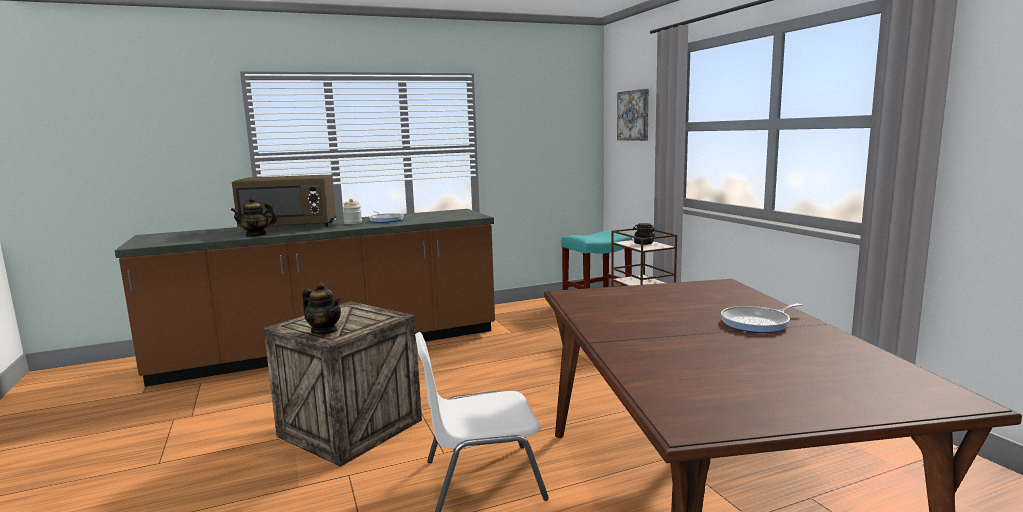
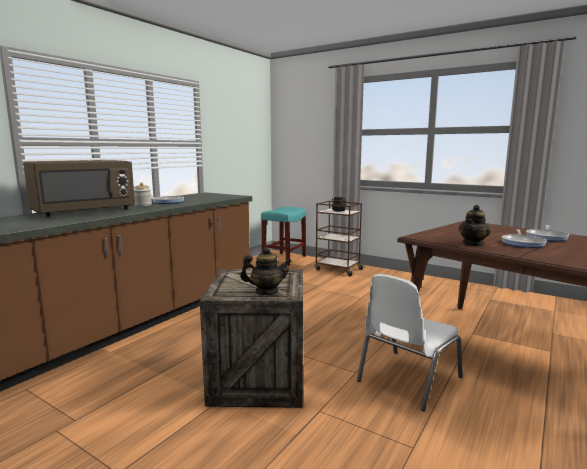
camera: 35 degrees left, 0 degrees up
(256, 235) = (74, 219): teapot -> teapot (473, 244)
(634, 115) = (304, 124): picture -> none
(679, 325) = (523, 243): none -> frying pan

